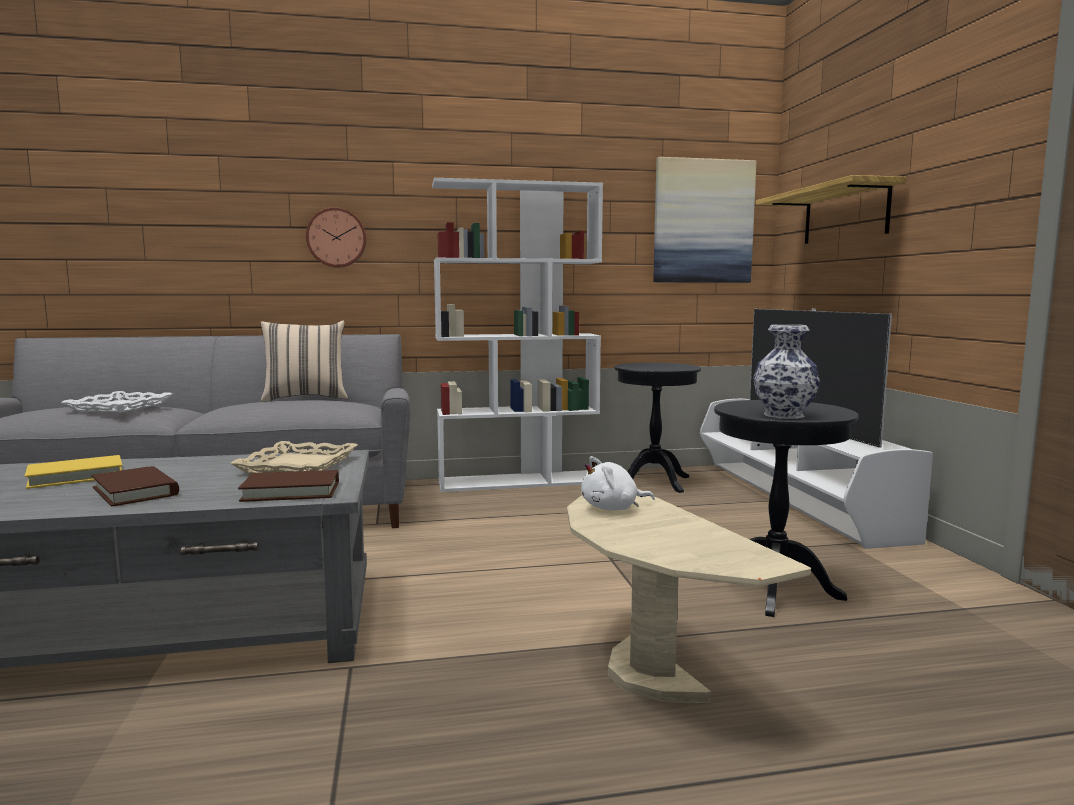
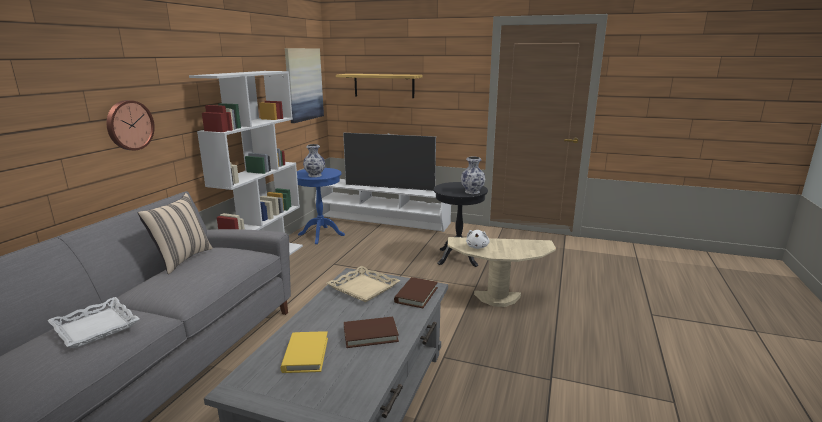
camera: 60 degrees left, 10 degrees up
(642, 367) = (314, 175): none -> vase
(654, 482) = (321, 235): black side table -> blue side table

